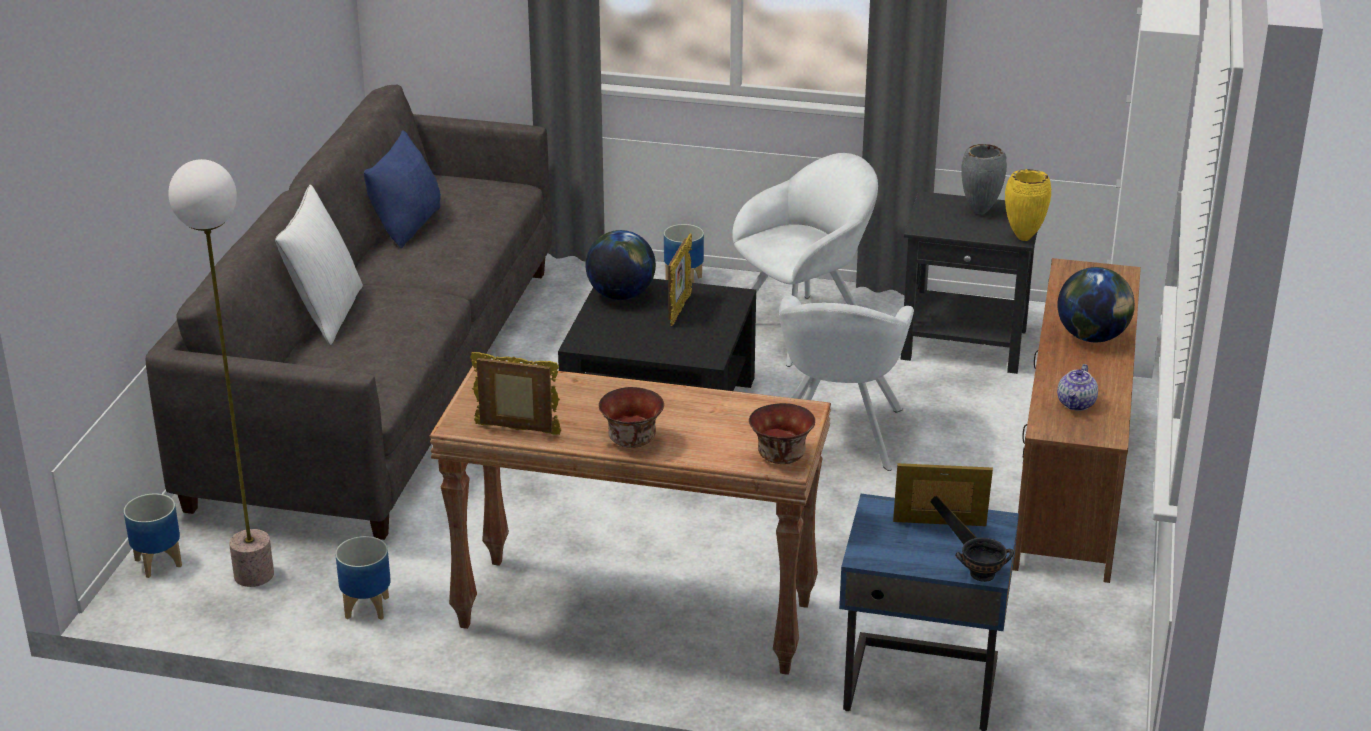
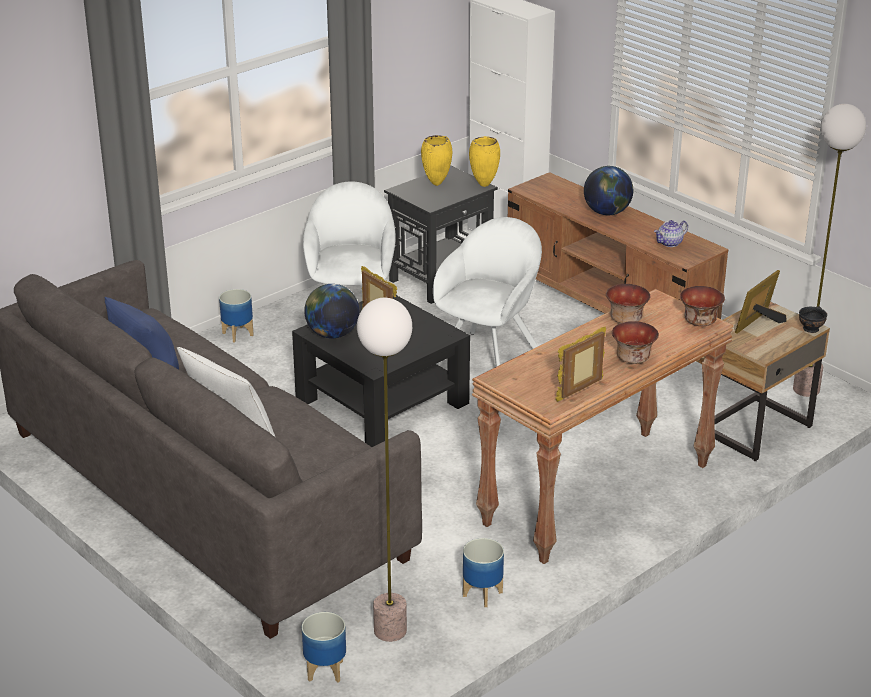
camera: 55 degrees left, 0 degrees up
(723, 407) = (625, 319): none -> bowl
(838, 437) = (489, 356): white armchair -> white armchair turned 105 degrees counterclockwise
(920, 682) = (751, 428): blue nightstand -> beige nightstand
(979, 212) = (437, 184): grey vase -> yellow vase
(1076, 404) = (670, 243): teapot -> teapot turned 90 degrees clockwise
(1078, 697) = (806, 389): none -> floor lamp

